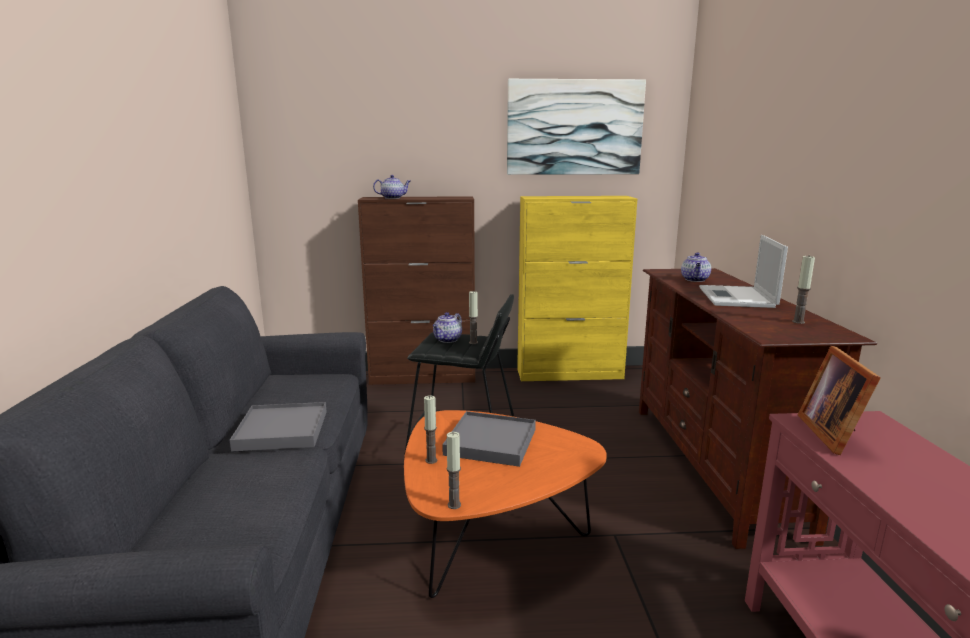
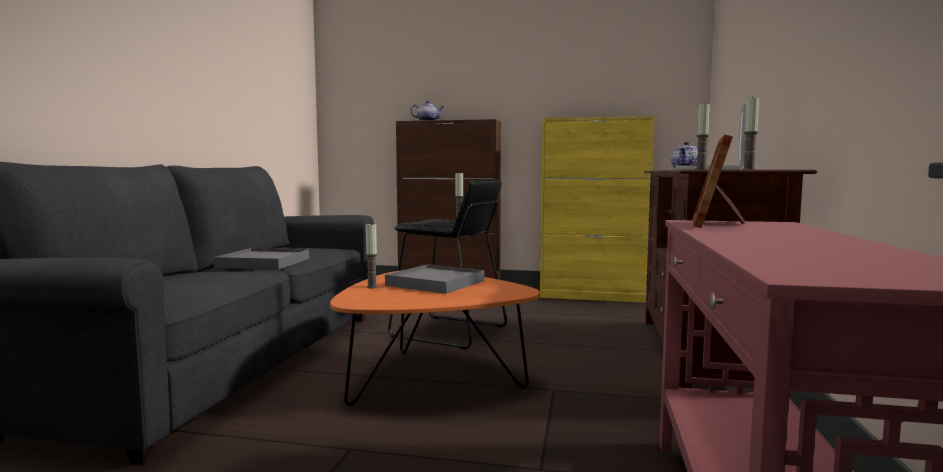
camera: 15 degrees right, 10 degrees down
(447, 340) = (438, 220): teapot -> none
(454, 505) = (364, 304): candle -> candle (701, 169)
(574, 127) = (596, 57): picture -> none

